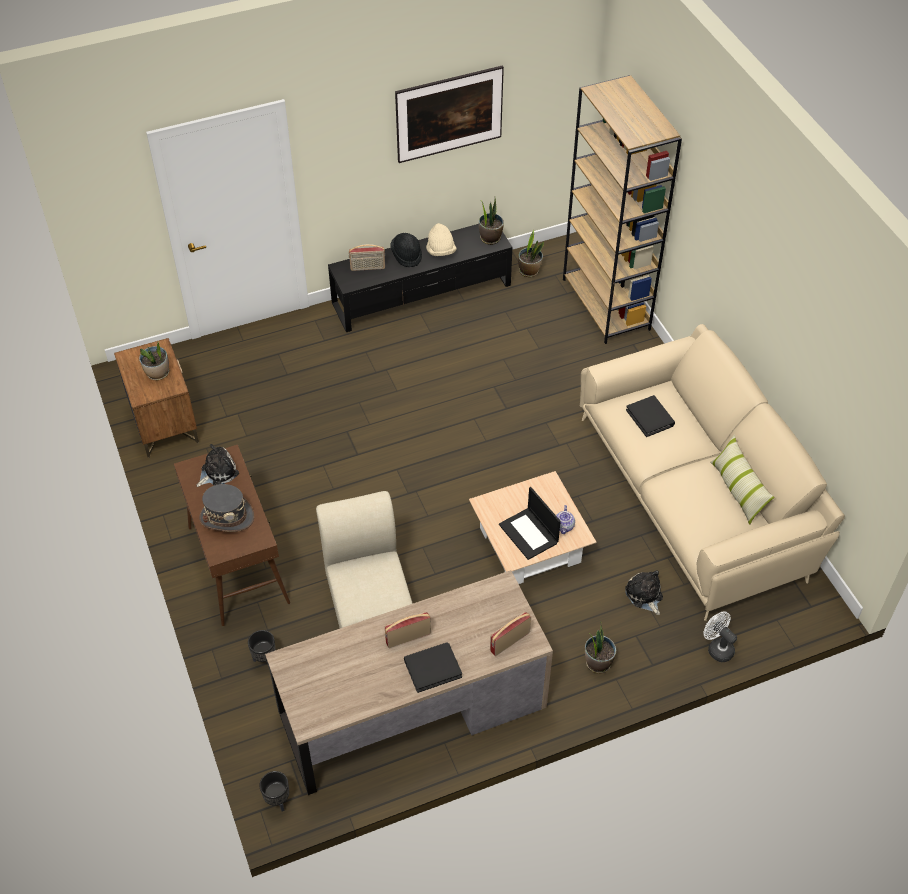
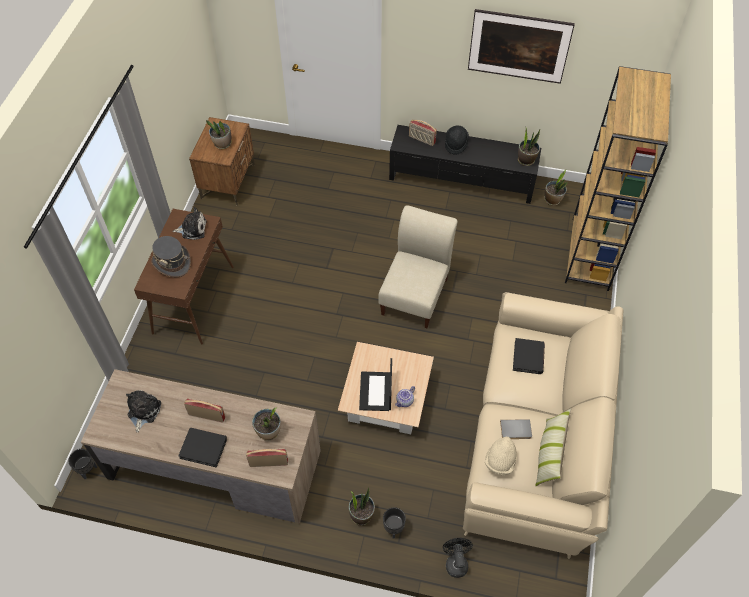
camera: 35 degrees right, 5 degrees up
(264, 659) = (157, 372): black planter -> black planter (393, 528)
(370, 606) = (248, 377): beige chair -> beige chair (415, 293)
(441, 251) = (482, 152): beige hat -> beige hat (500, 461)
(483, 615) = (269, 432): none -> potted plant
(644, 595) = (435, 487): plush toy -> plush toy (143, 411)
(694, 487) = (515, 431): none -> grey book
(717, 648) = (456, 562): white fan -> black fan

